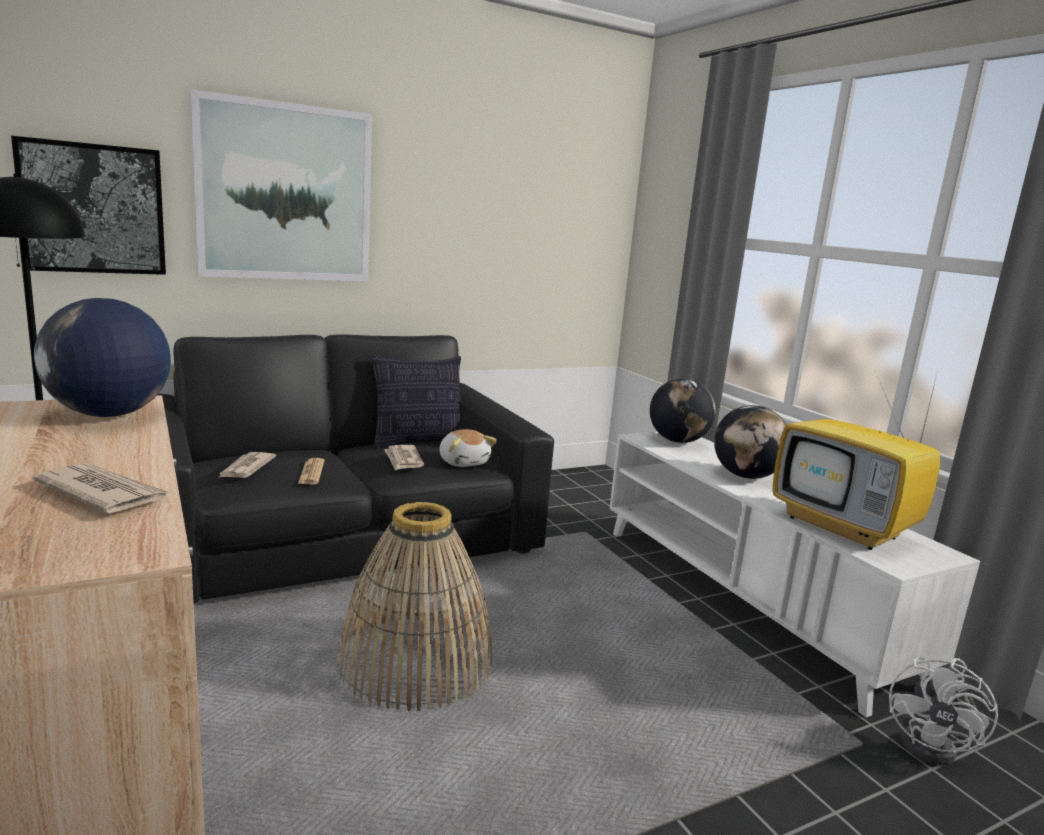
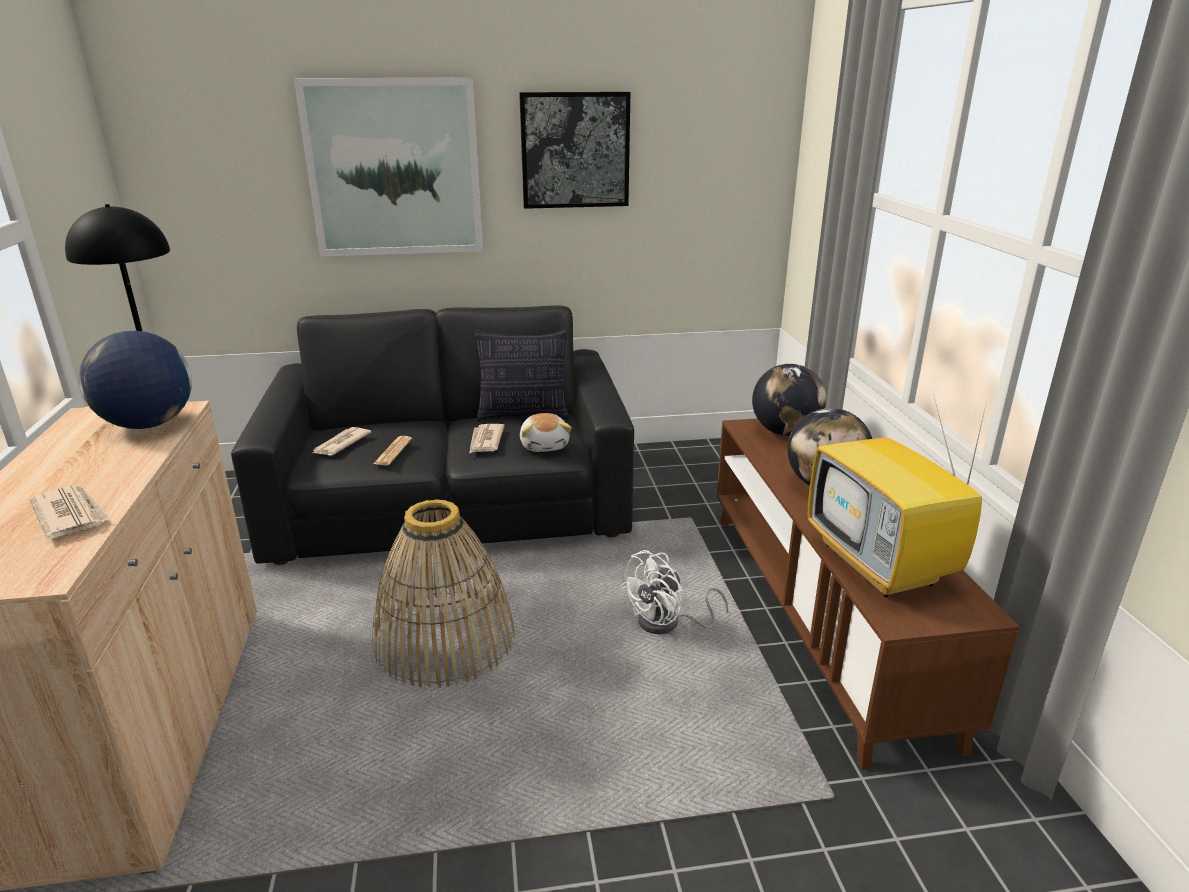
camera: 20 degrees right, 10 degrees up
(93, 209) = (226, 200): picture -> picture (575, 150)
(745, 599) = (820, 615): white tv stand -> brown tv stand
(937, 748) = (921, 818): white fan -> white fan (667, 624)

